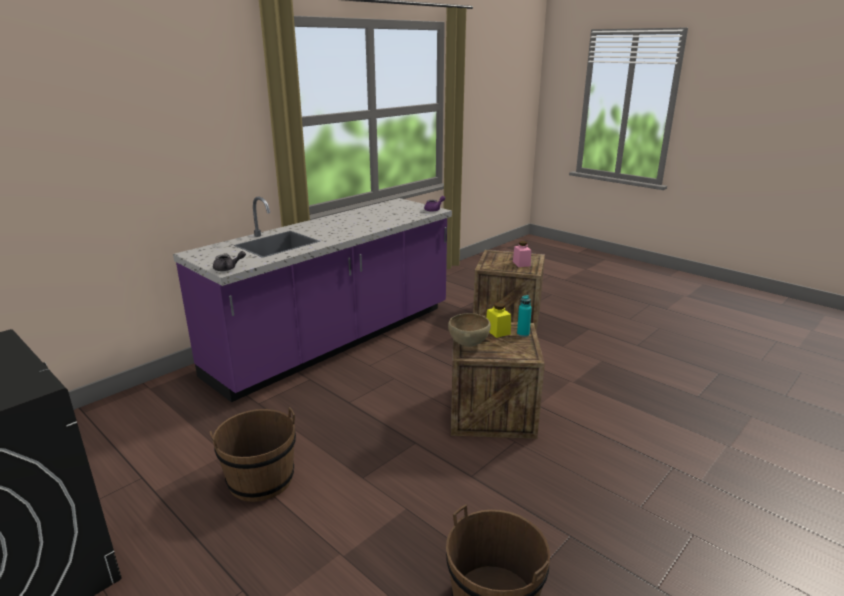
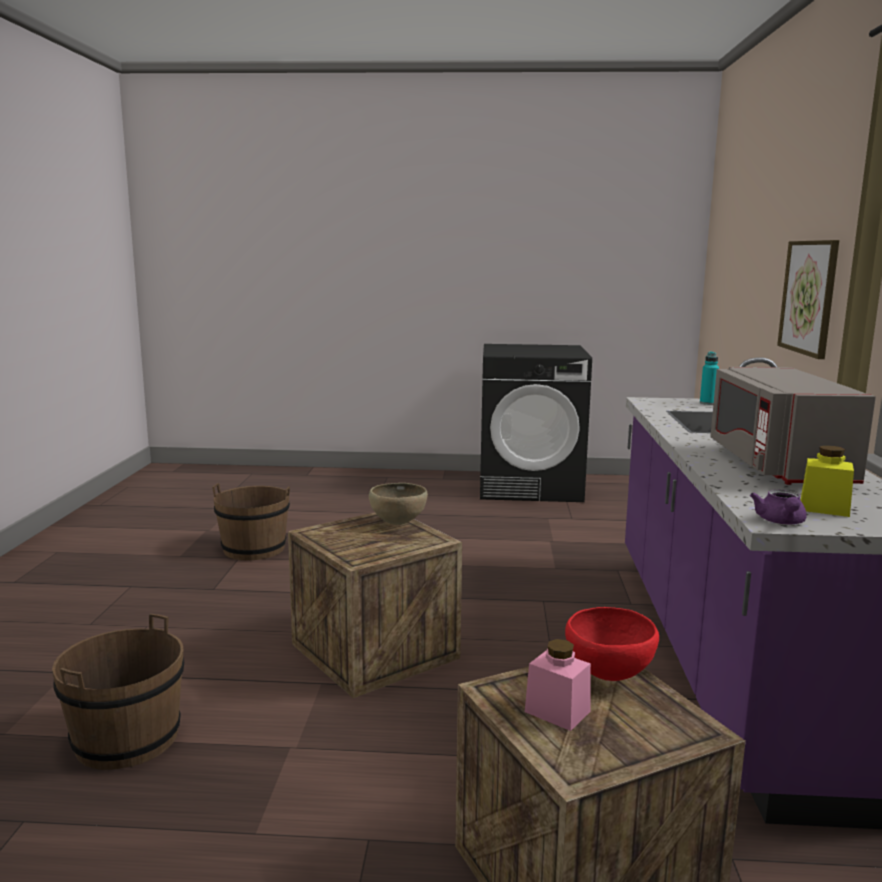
camera: 140 degrees right, 10 degrees down
(176, 162) = (809, 297): none -> picture
(228, 268) = (649, 400): grey teapot -> none
(261, 479) = (496, 540): brown bucket -> brown bucket (126, 739)
(359, 220) = (776, 465): none -> grey microwave
(492, 265) = (609, 675): none -> red bowl
(497, 331) = (385, 545): yellow jar -> yellow jar (824, 508)
(523, 334) = (347, 551): turquoise bottle -> turquoise bottle (707, 403)

